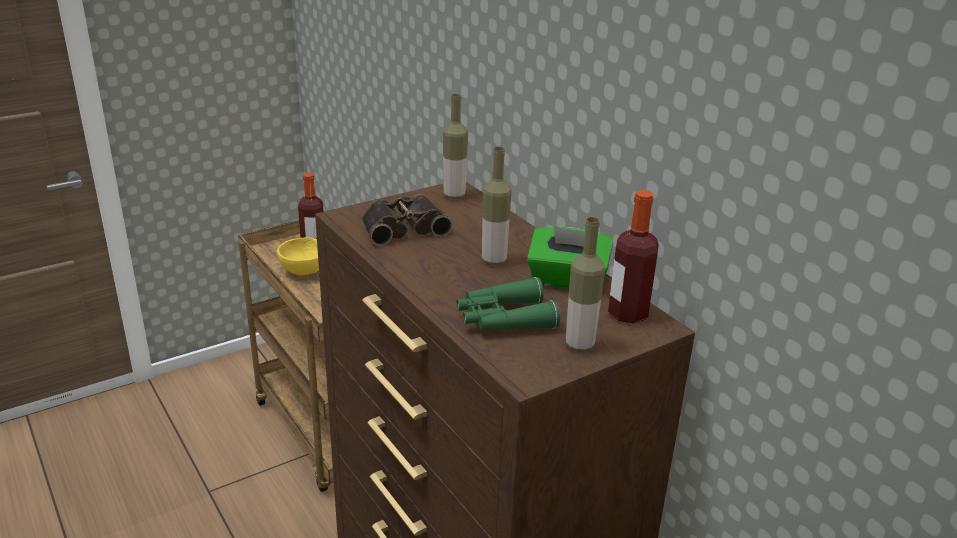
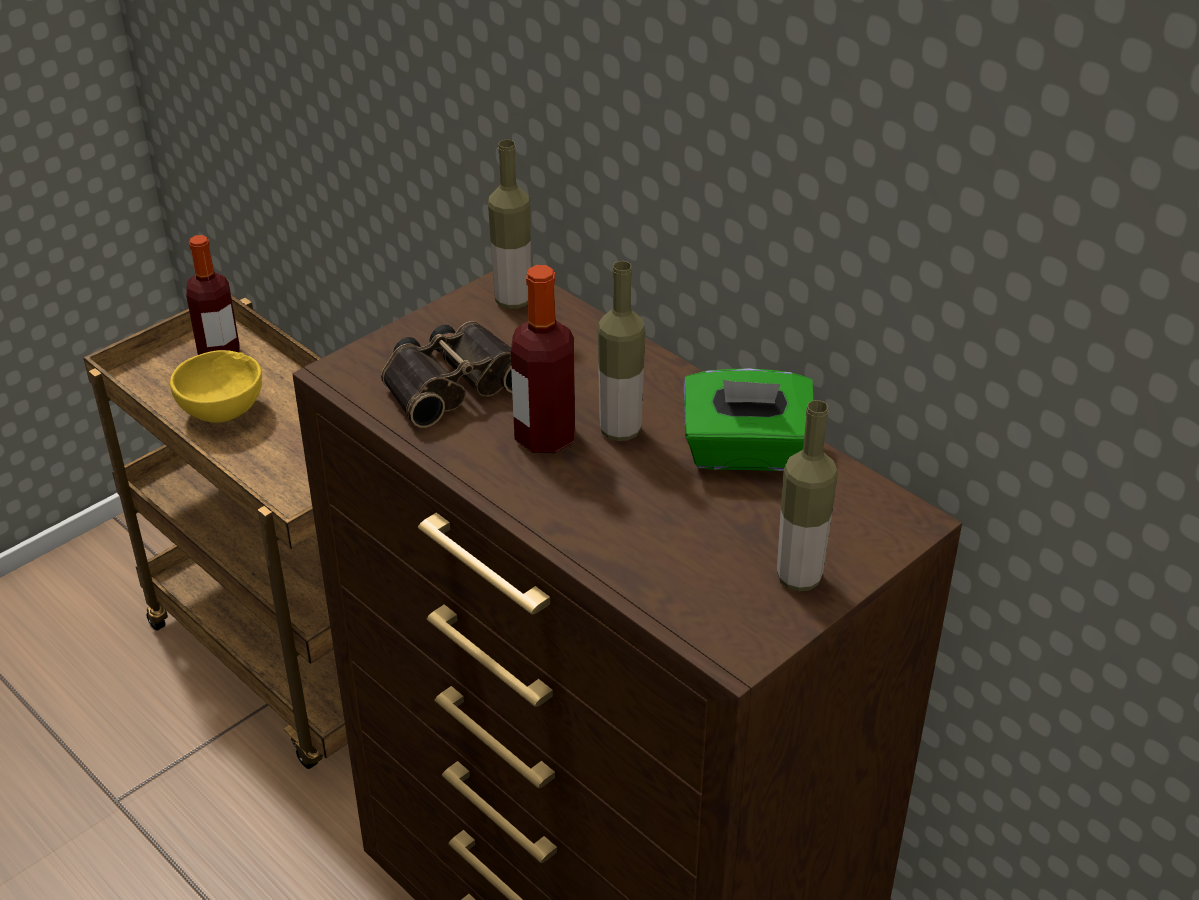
camera: 10 degrees left, 10 degrees up
(504, 319) = (670, 545): green binoculars -> none
(628, 314) = (855, 504): bottle -> bottle (544, 437)

